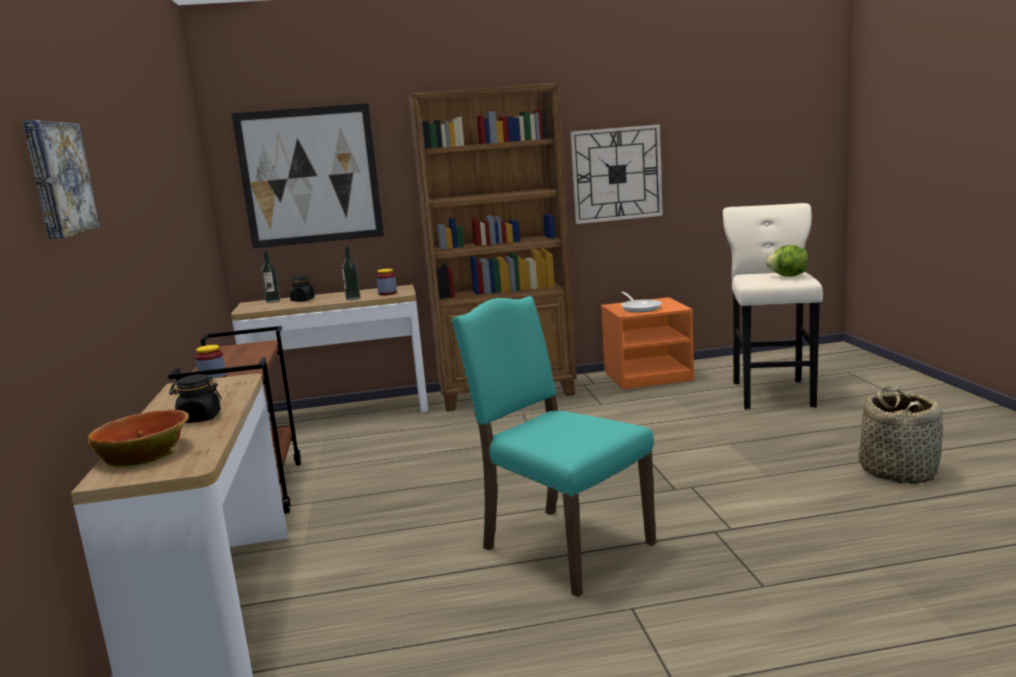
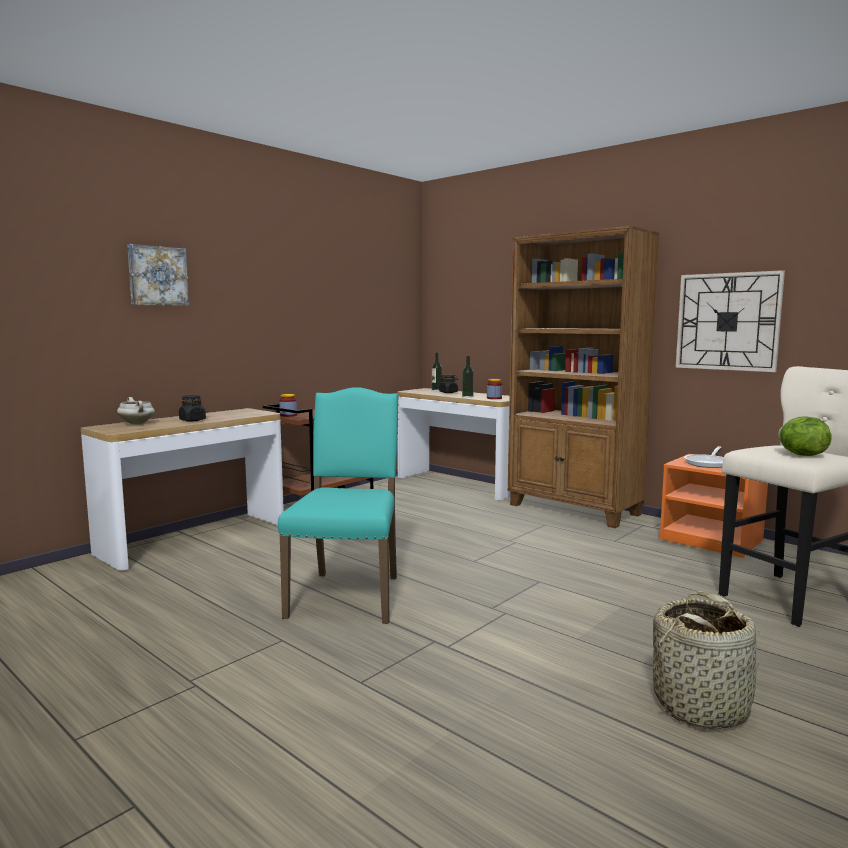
camera: 50 degrees right, 5 degrees down
(144, 451) = (137, 424): bowl -> white cooking pot
(310, 176) = (476, 302): picture -> none

